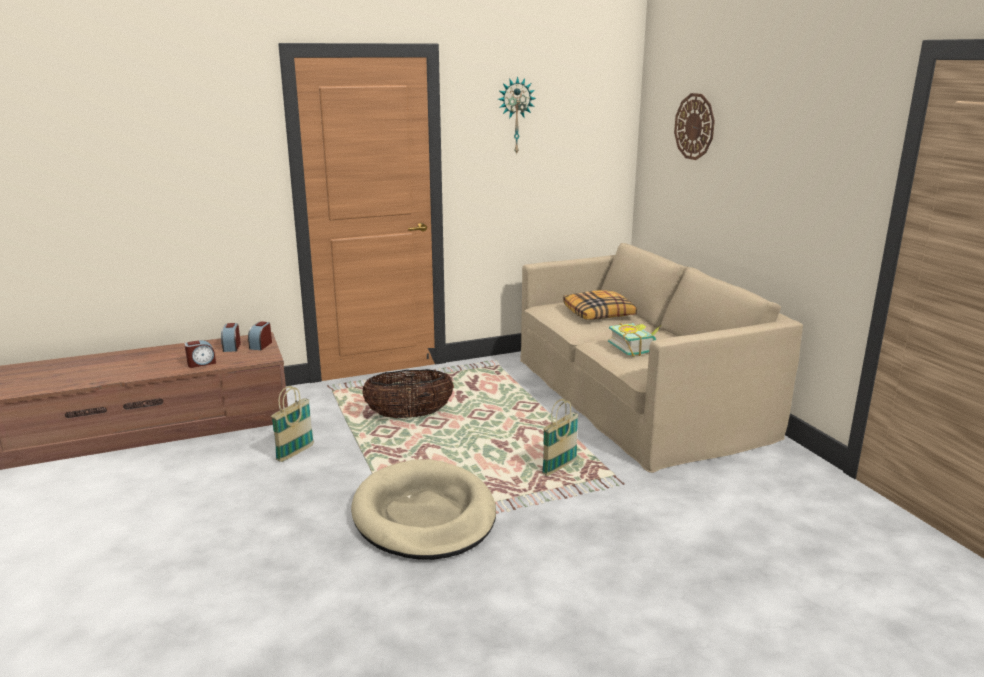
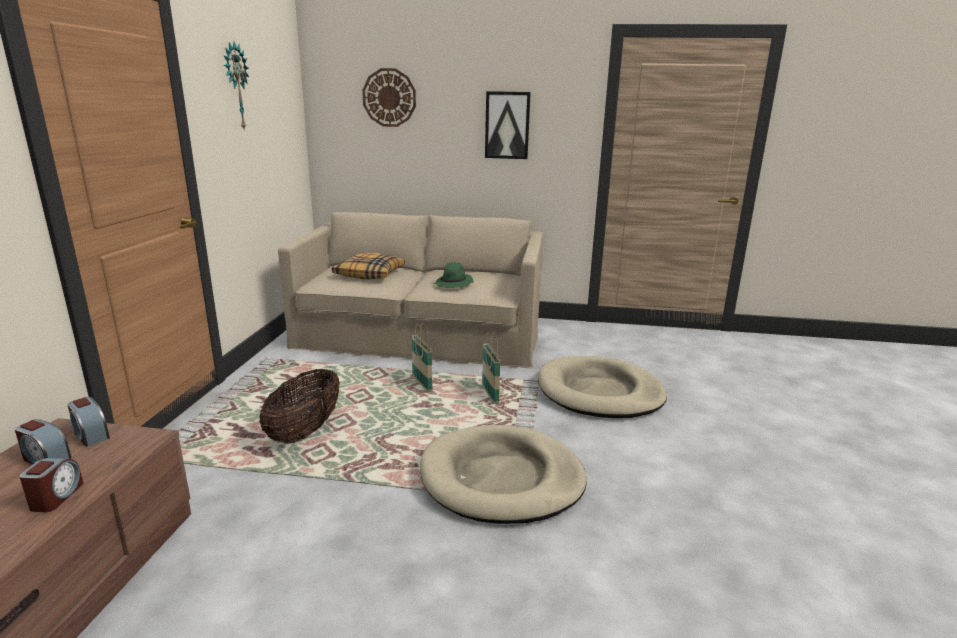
camera: 60 degrees left, 0 degrees up
(295, 453) = (279, 528): basket -> basket (422, 384)
(635, 348) = (454, 284): book -> green hat
(651, 527) = (599, 392): none -> beige dog bed
(789, 173) = (507, 125): none -> picture

